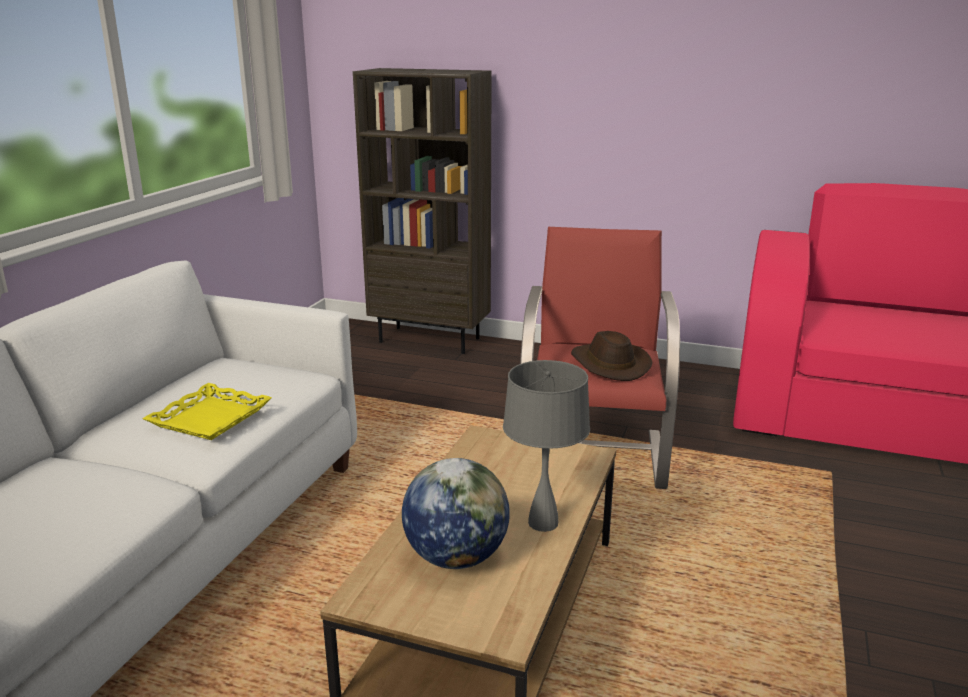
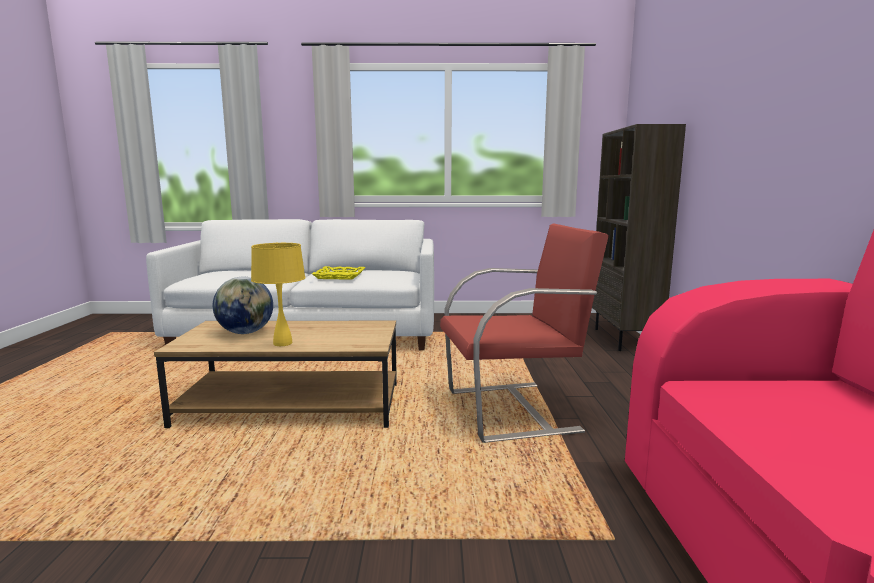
camera: 70 degrees right, 10 degrees down
(542, 523) = (282, 343): grey table lamp -> yellow table lamp
(608, 364) = (499, 325): brown hat -> none

